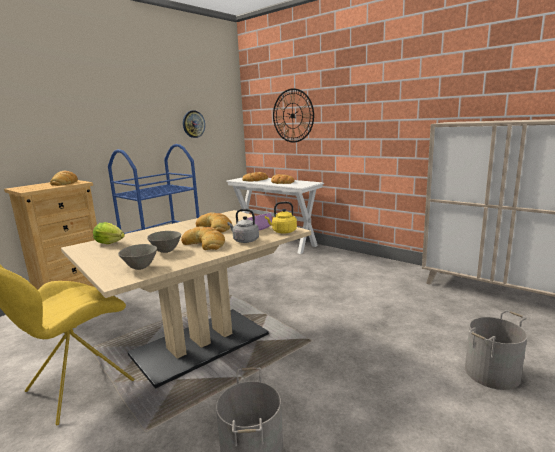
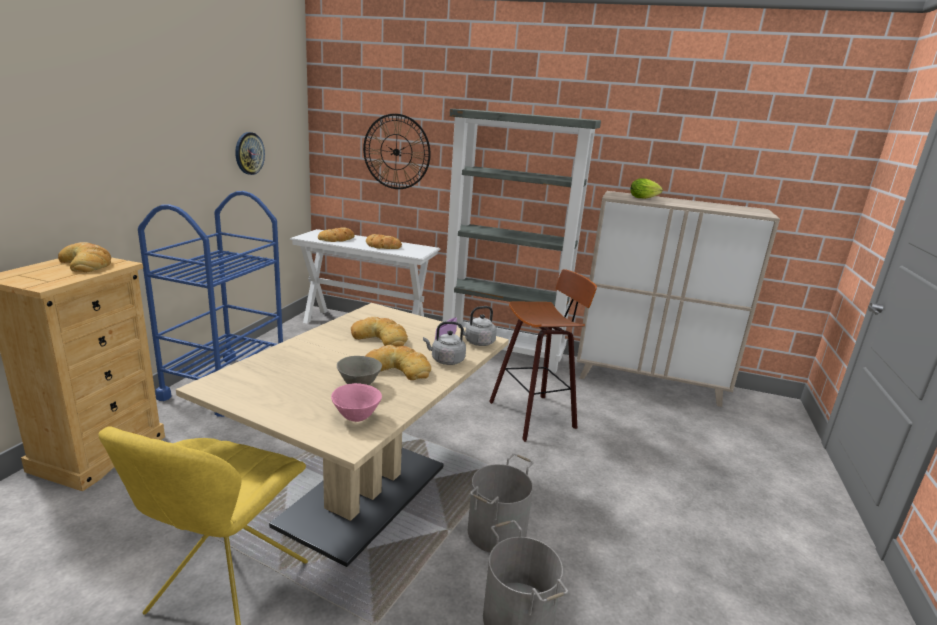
camera: 25 degrees left, 5 degrees up
(111, 243) = (256, 376): lettuce -> lettuce (645, 198)
(140, 267) = (357, 417): grey bowl -> pink bowl
(283, 231) = (478, 342): yellow kettle -> grey kettle
(368, 262) = (502, 353): none -> grey bookcase
(368, 306) = (535, 415): none -> stool
(492, 373) = (688, 478): grey bucket -> grey bucket (497, 532)

